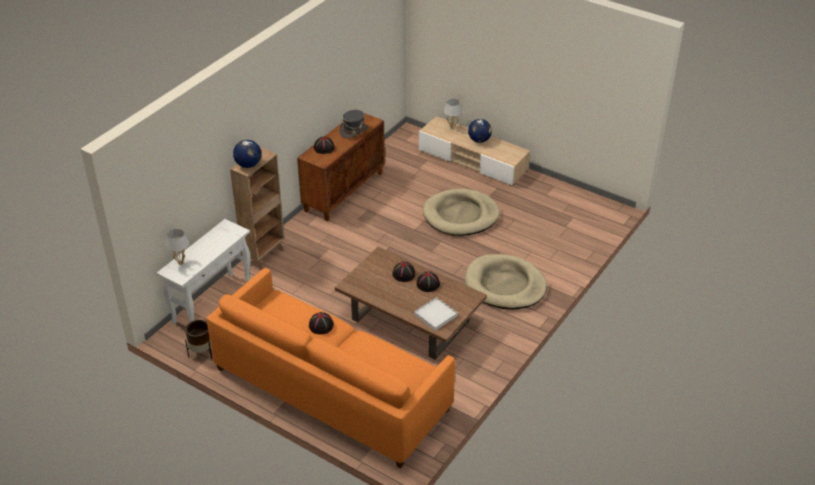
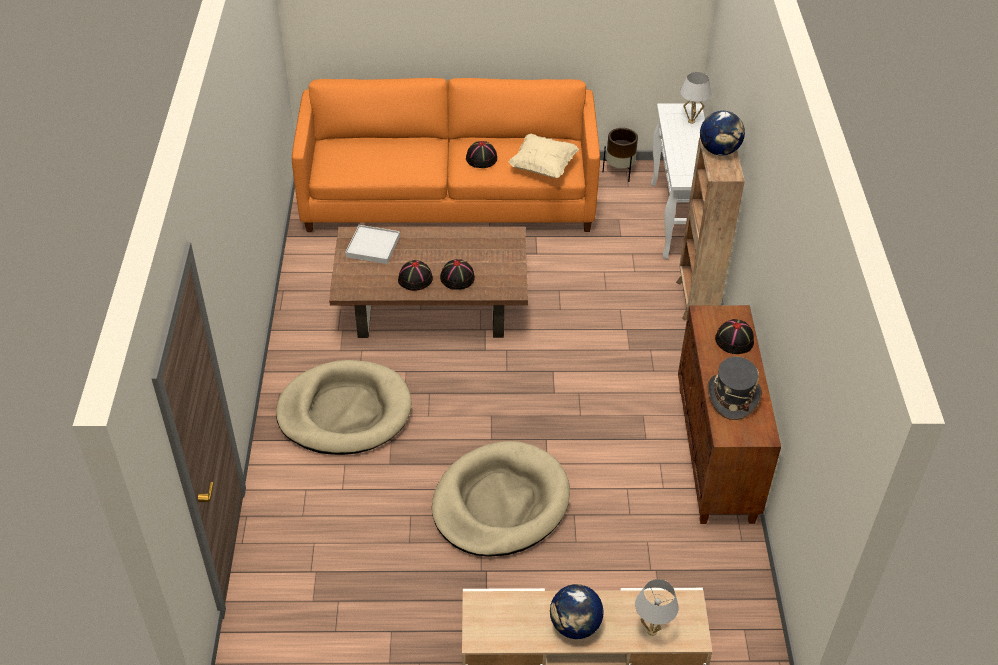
camera: 145 degrees right, 5 degrees up
(287, 306) = (543, 167): none -> beige pillow

